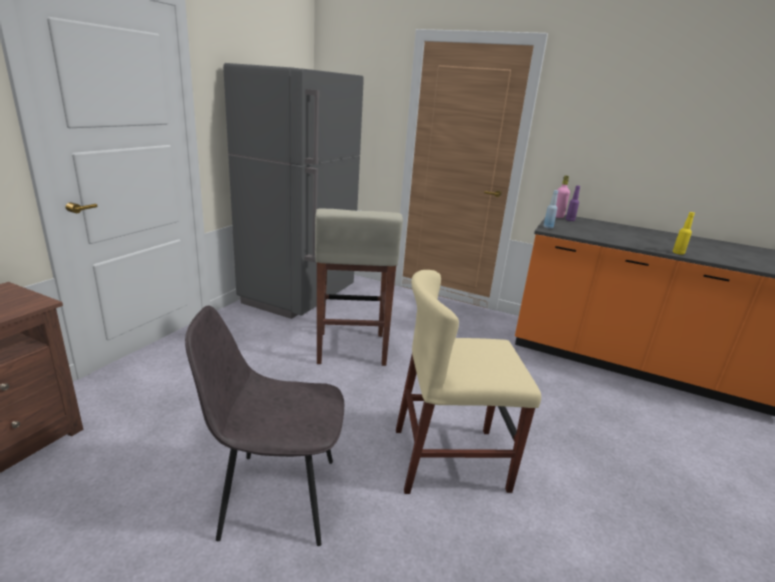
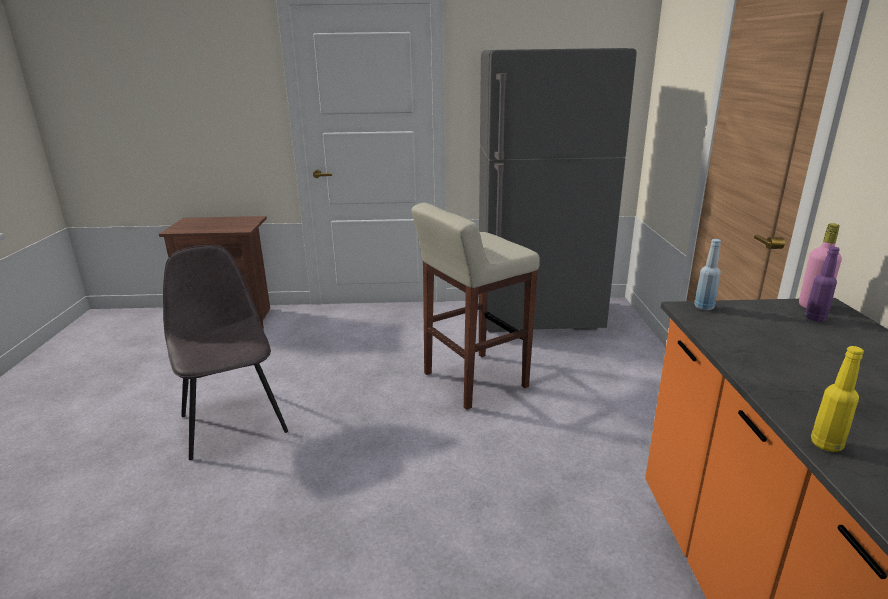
camera: 65 degrees right, 0 degrees up
(450, 459) = (334, 502): beige chair -> none

